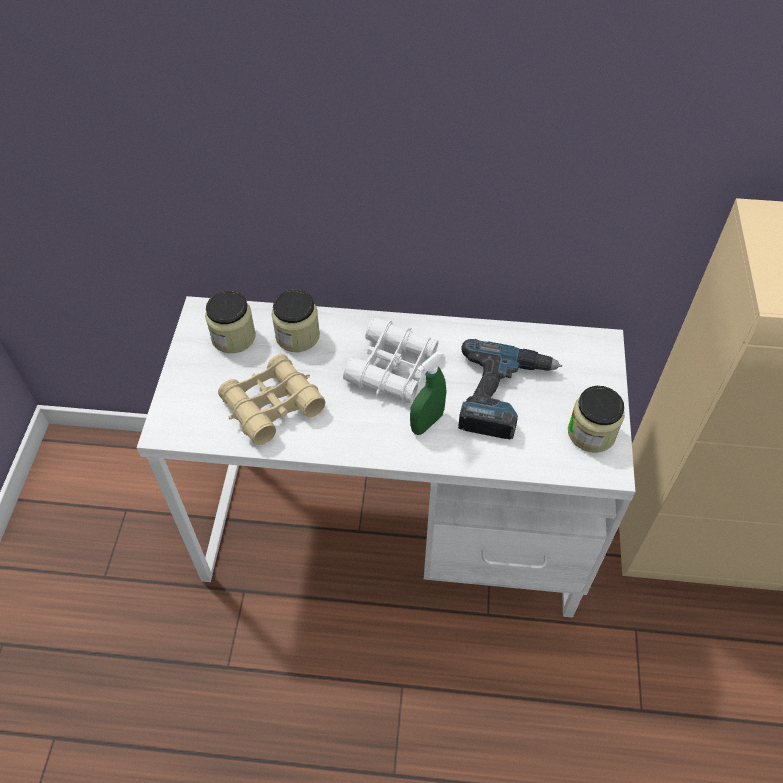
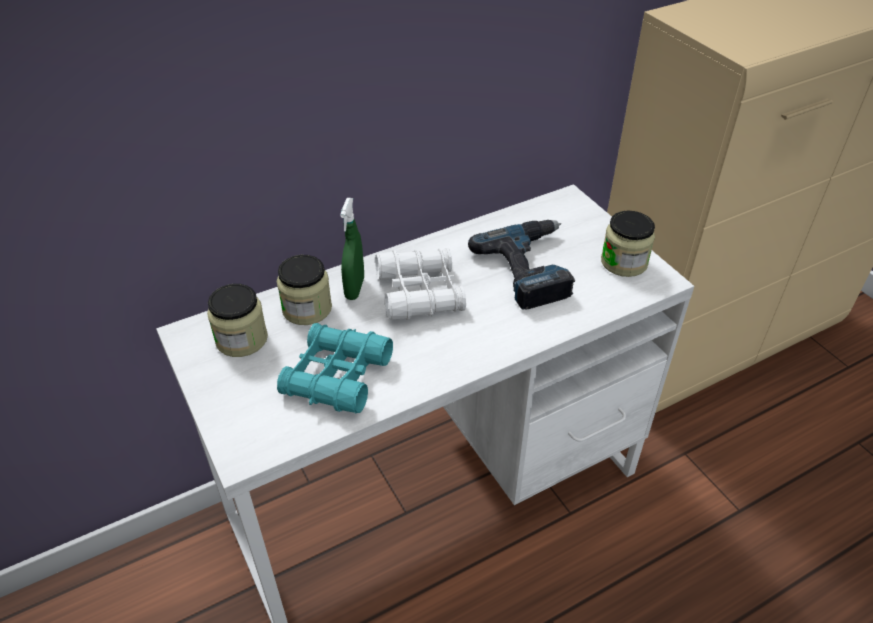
camera: 35 degrees left, 10 degrees down
(272, 405) = (337, 376): beige binoculars -> turquoise binoculars
(427, 422) = (491, 319): green spray bottle -> green spray bottle (354, 288)

